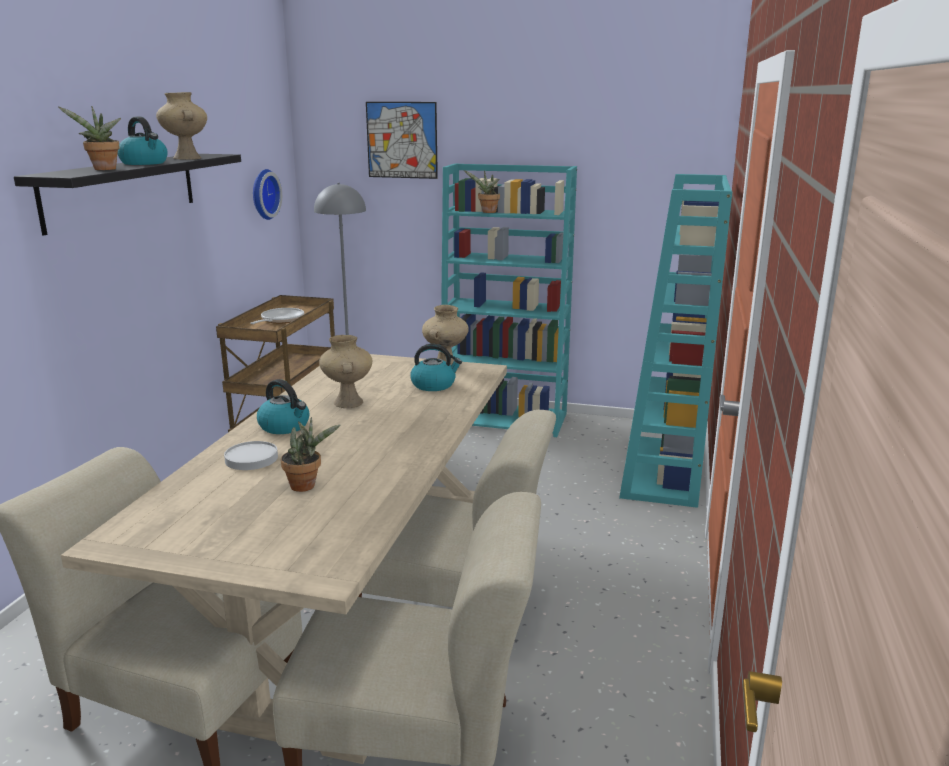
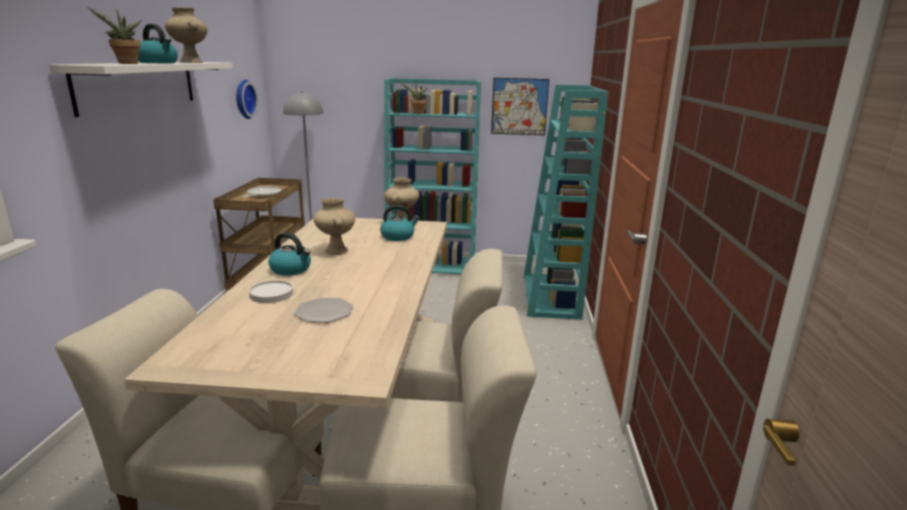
camera: 10 degrees left, 0 degrees up
(122, 190) = (138, 85): black shelf -> white shelf
(307, 485) = (324, 312): potted plant -> plate
(402, 140) = (349, 60): picture -> picture (519, 106)

